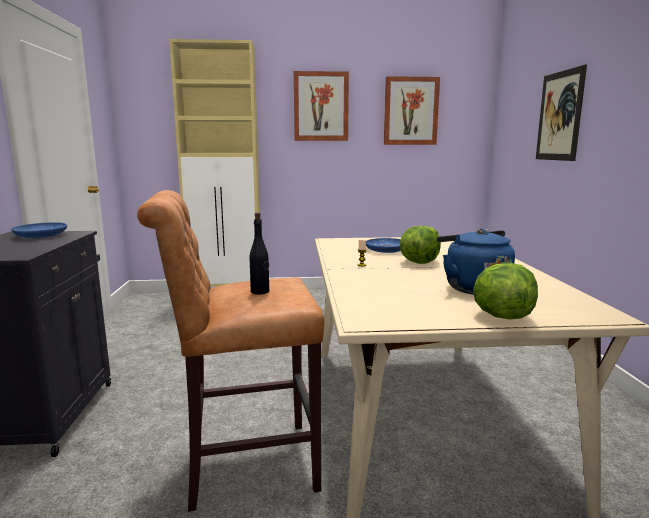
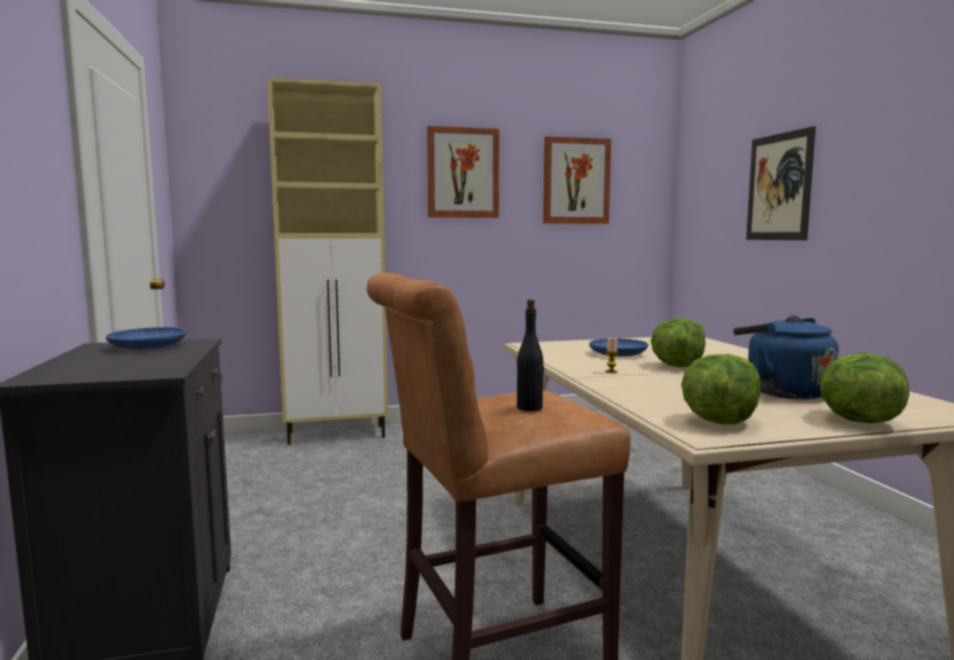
camera: 10 degrees left, 5 degrees down
(389, 310) = (718, 421): none -> lettuce

